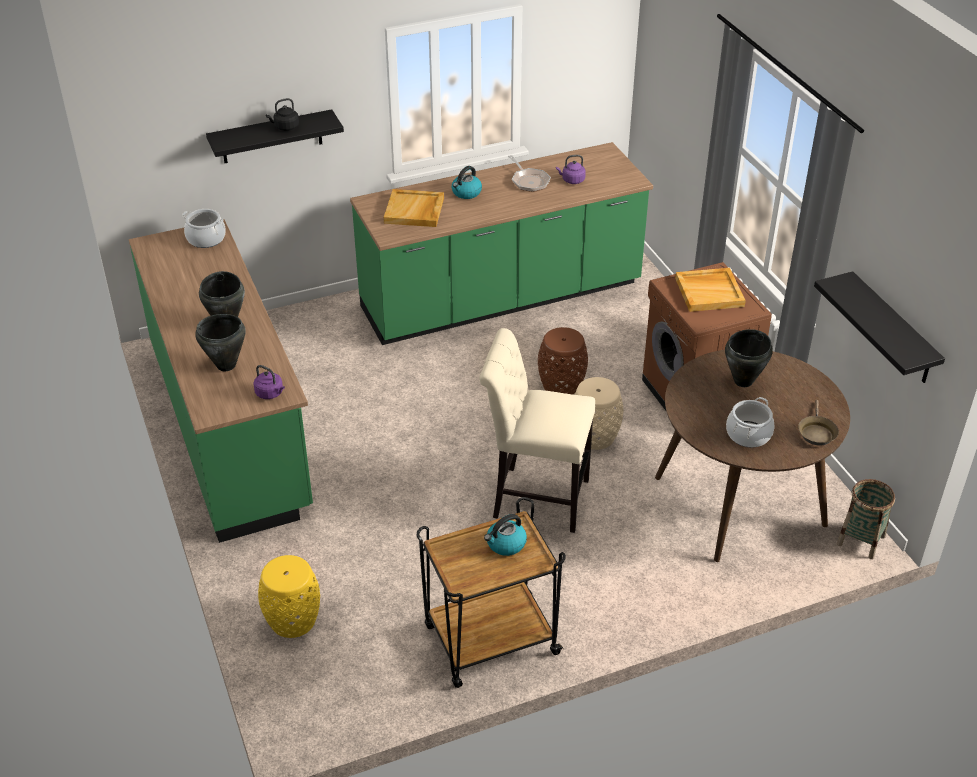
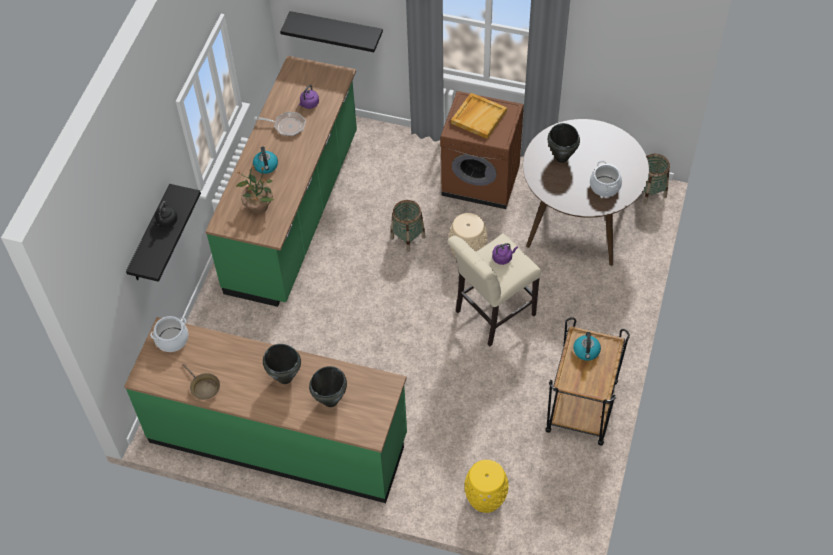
camera: 50 degrees left, 15 degrees up
(270, 393) = (381, 391): purple kettle -> purple kettle (503, 258)
(414, 211) = (258, 205): beige tray -> potted plant
(561, 385) = (408, 237): brown stool -> basket
(816, 432) = (628, 157): brown frying pan -> brown frying pan (203, 387)
(892, 330) = (630, 72): black shelf -> black shelf (336, 29)

